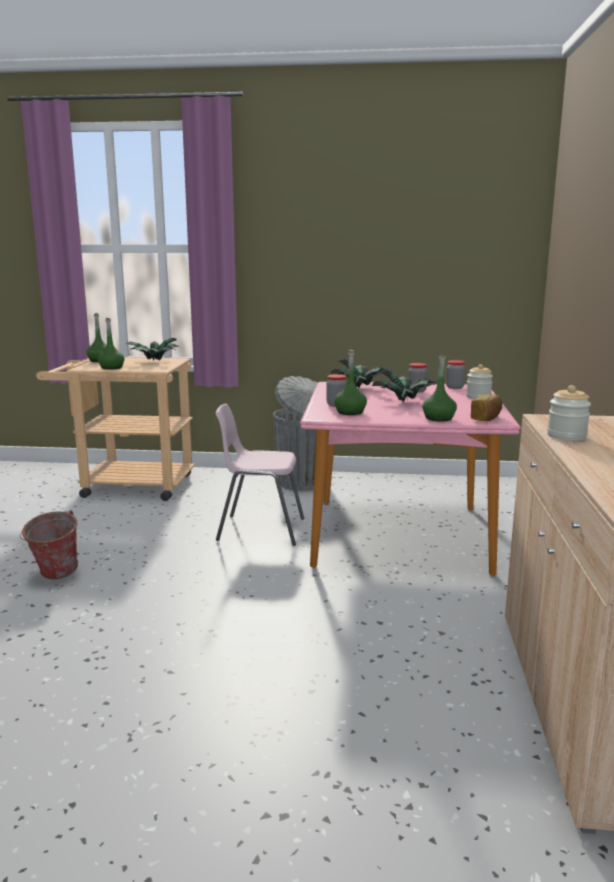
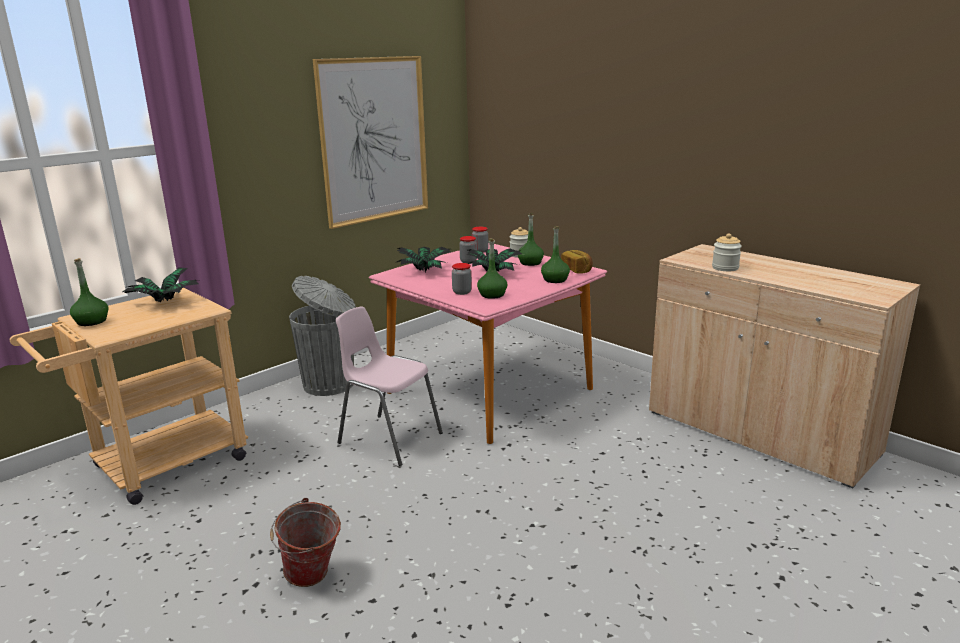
camera: 50 degrees left, 5 degrees up
(112, 368) = (144, 324): green bottle -> green bottle (530, 263)
(260, 529) = (389, 438): pink chair -> pink chair turned 75 degrees clockwise
(411, 263) = (374, 140): none -> picture

